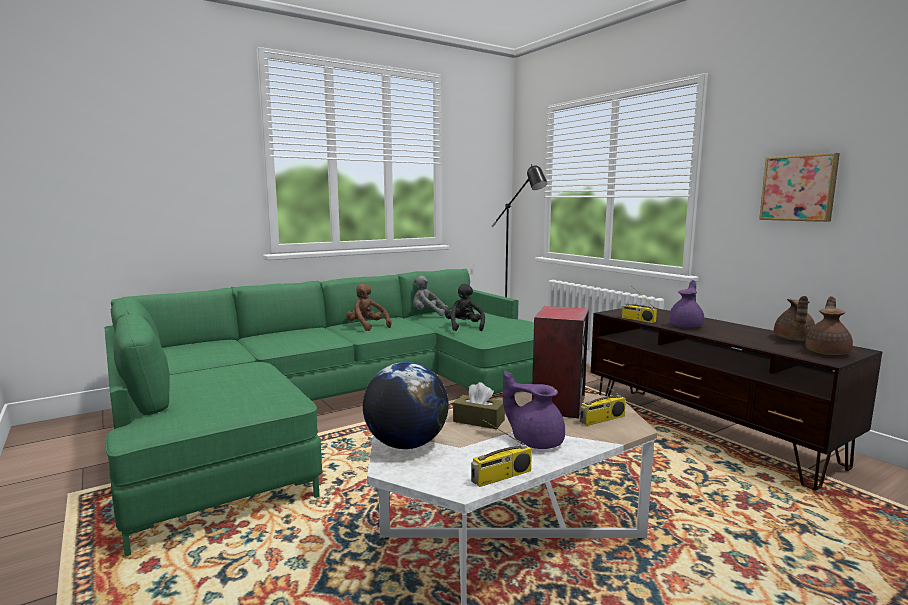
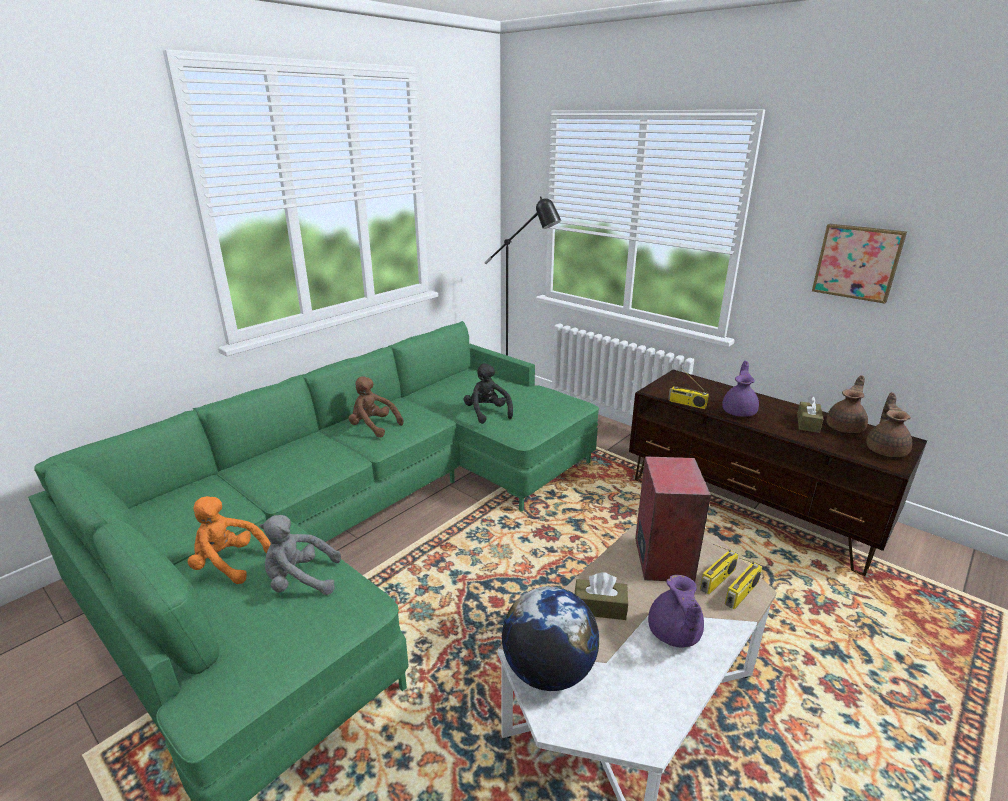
camera: 15 degrees left, 15 degrees up
(210, 373) = (229, 563): none -> orange plush toy
(428, 314) = (432, 390): grey plush toy -> grey plush toy (300, 581)
(501, 477) = (674, 709): radio -> radio (742, 594)
(535, 441) = (674, 634): purple teapot -> purple teapot turned 105 degrees counterclockwise
(753, 335) = (808, 423): none -> brown tissue box
(793, 339) = (845, 427): brown teapot -> brown teapot turned 150 degrees counterclockwise

